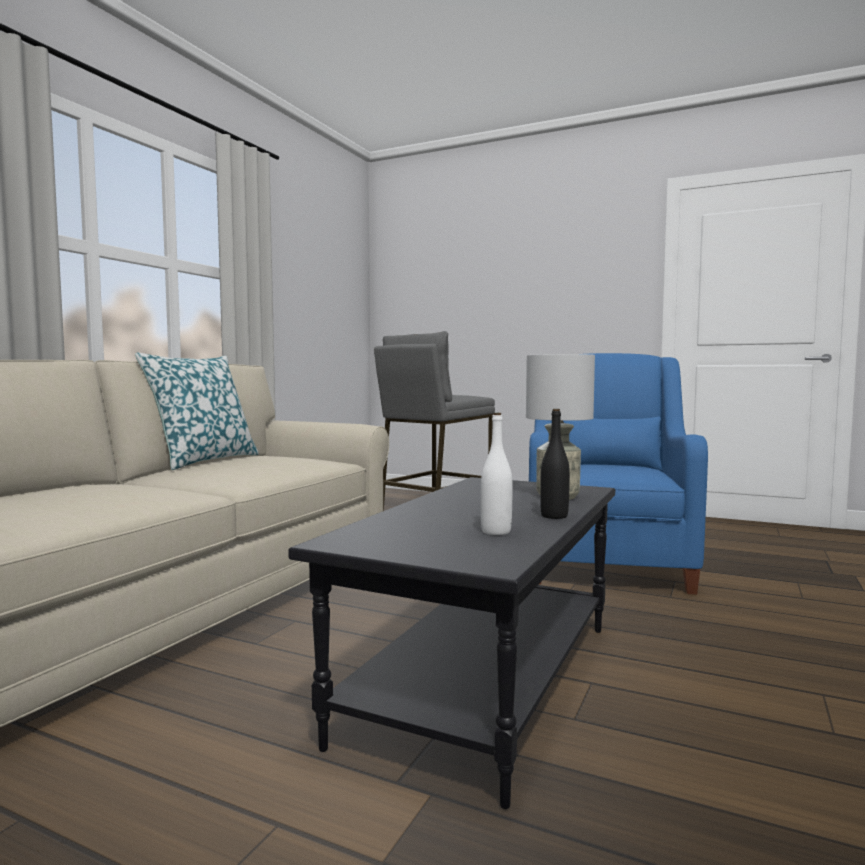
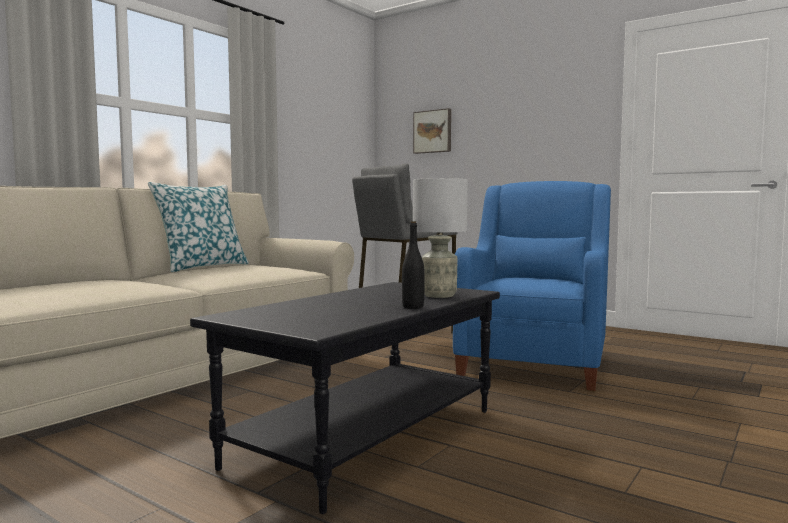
camera: 10 degrees right, 0 degrees up
(442, 293) = (433, 131): none -> picture
(496, 531) = (350, 314): white bottle -> none

